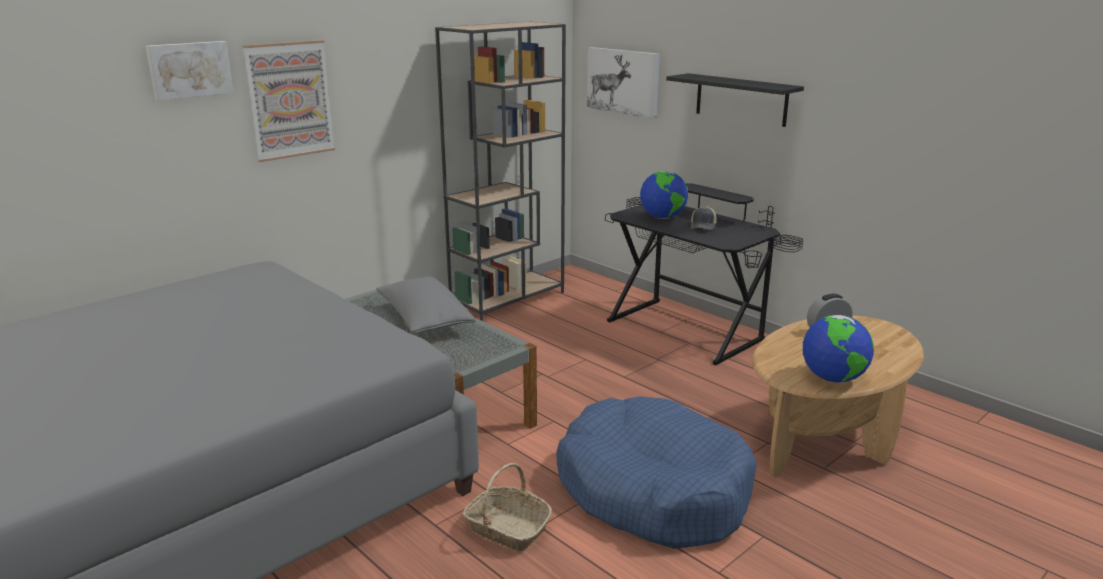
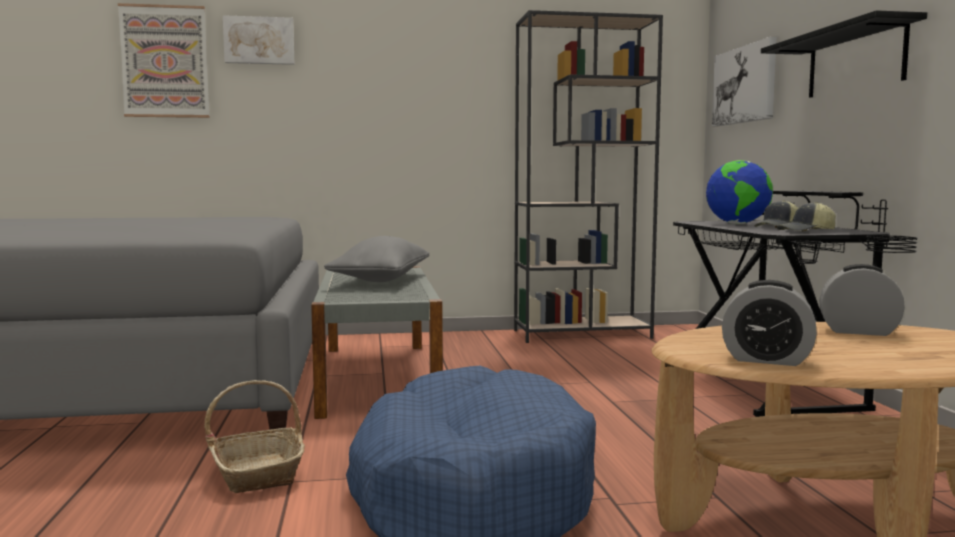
camera: 35 degrees right, 15 degrees down
(290, 100) = (351, 79): picture -> picture (165, 62)
(735, 236) = (806, 231): none -> cap
(833, 379) = (766, 360): globe -> alarm clock

